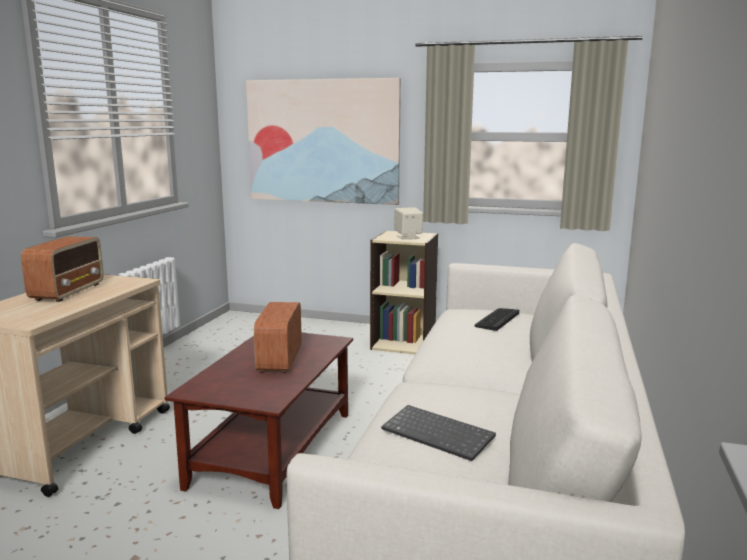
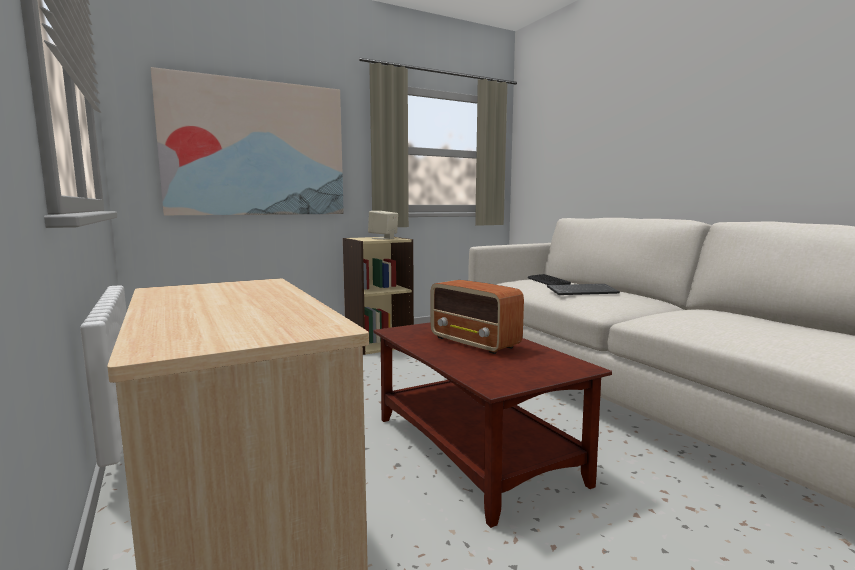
camera: 45 degrees left, 5 degrees down
(68, 292) = (210, 301): radio -> none
(439, 434) = (775, 329): keyboard -> keyboard (582, 291)

